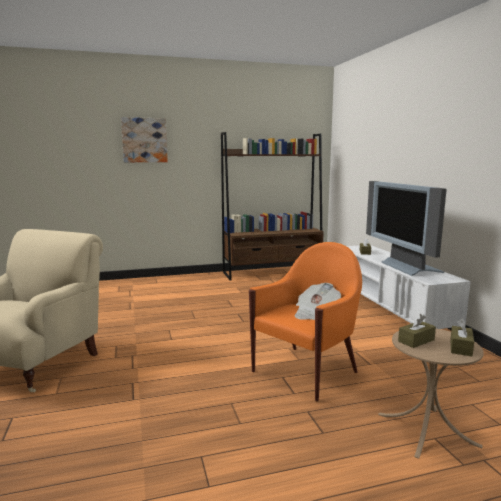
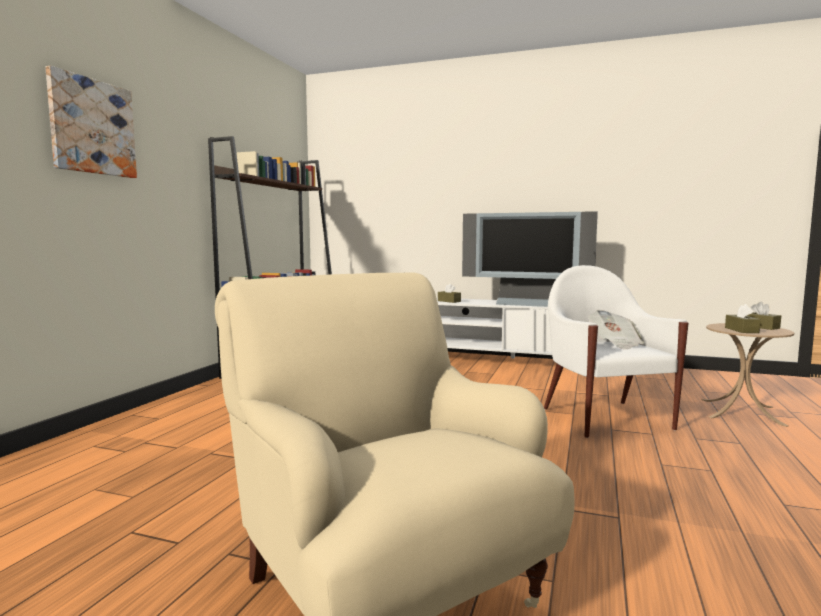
camera: 55 degrees left, 5 degrees down
(306, 371) = (605, 418): orange armchair -> white armchair

